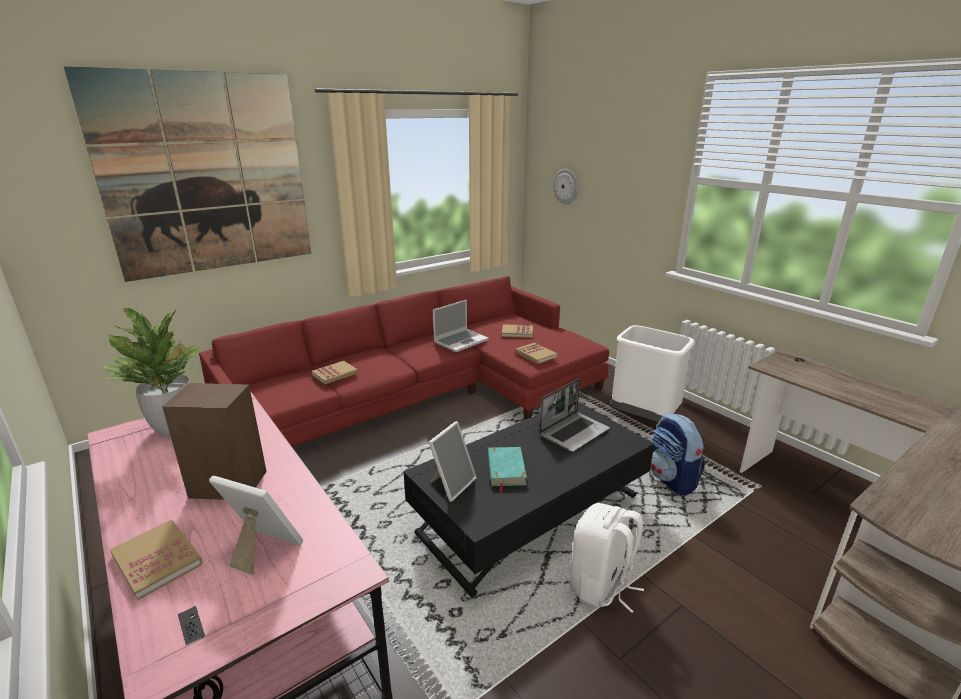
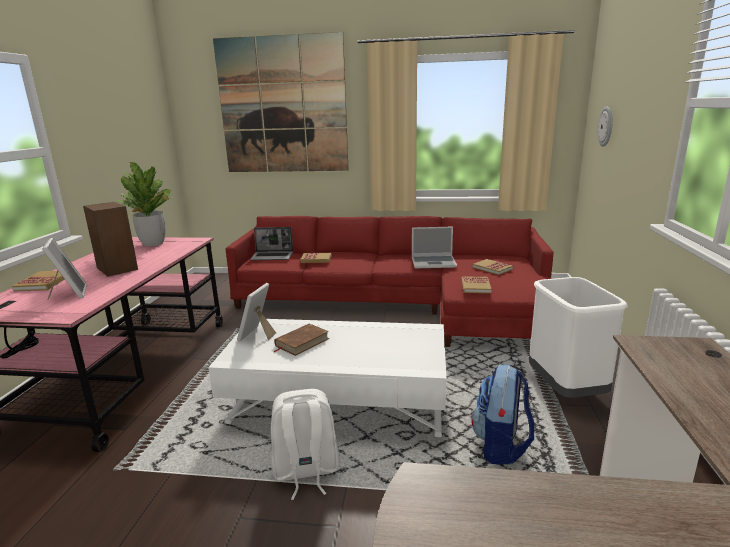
camera: 45 degrees right, 5 degrees down
(451, 484) = (258, 335): picture frame -> picture frame turned 120 degrees clockwise
(505, 469) = (302, 342): turquoise book -> brown book
(531, 514) = (339, 404): black coffee table -> white coffee table
(574, 432) = (395, 343): laptop -> laptop (273, 256)

